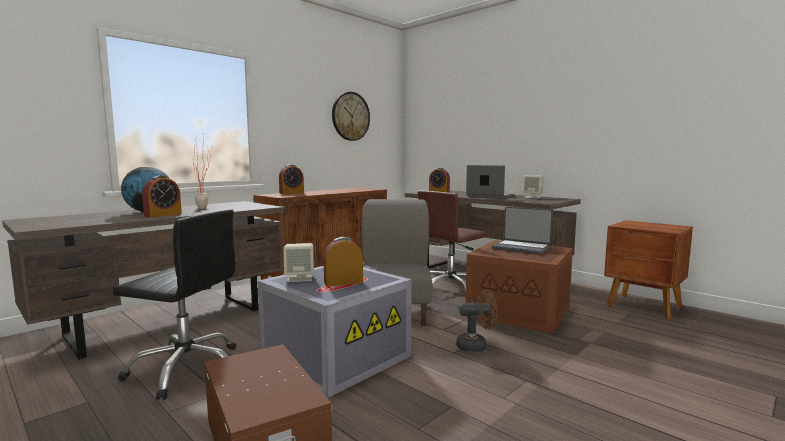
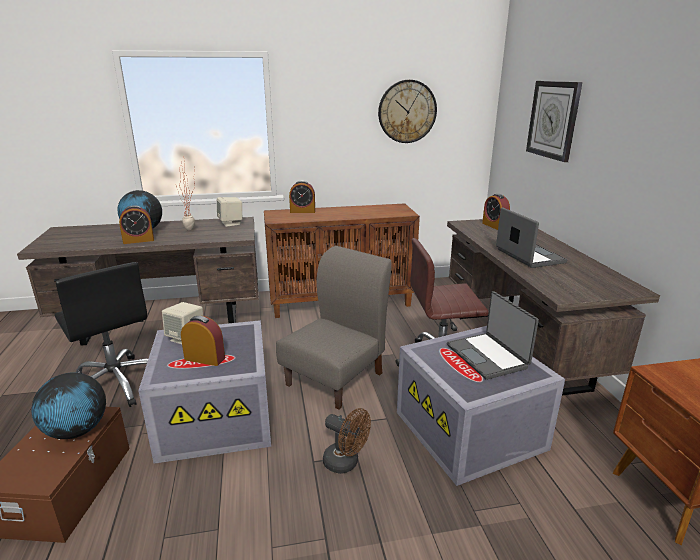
camera: 35 degrees right, 15 degrees up
(270, 366) = (76, 431): none -> globe
(464, 116) = (553, 120): none -> wall clock
(520, 311) = (472, 431): brown storage box -> grey storage box
(533, 197) = (590, 271): beige speaker -> beige speaker (231, 223)

